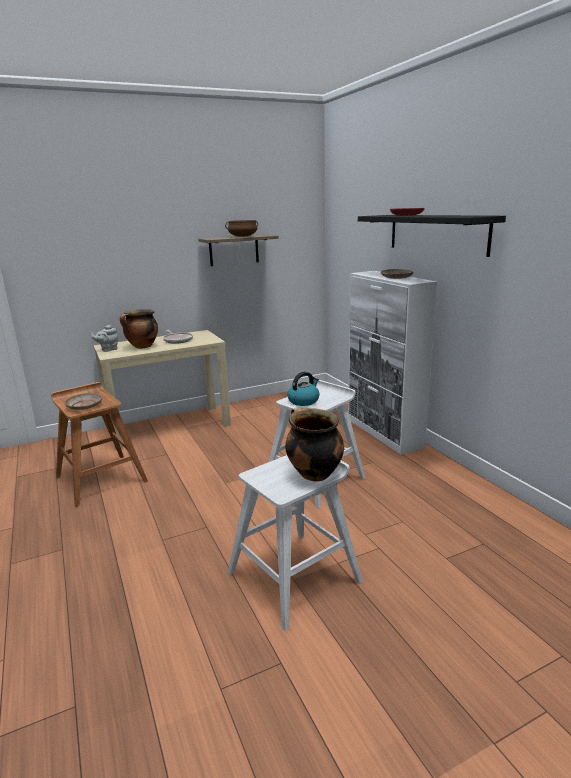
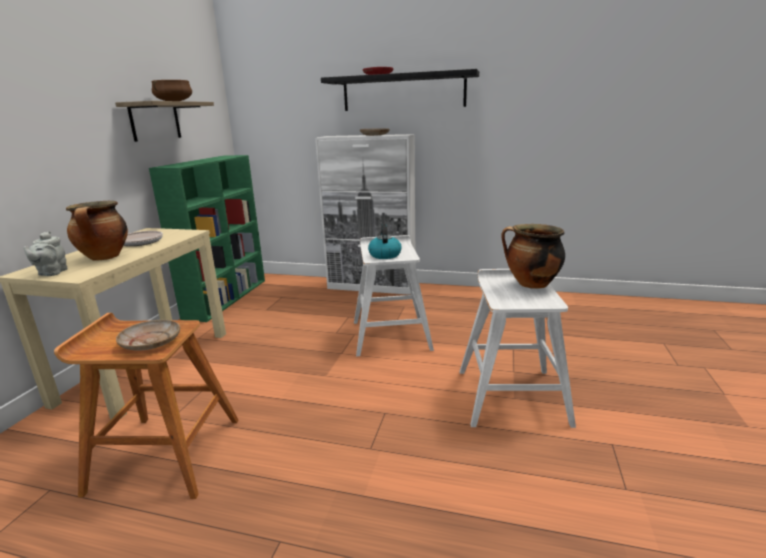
camera: 50 degrees left, 0 degrees up
(276, 399) = (227, 298): none -> green bookcase

